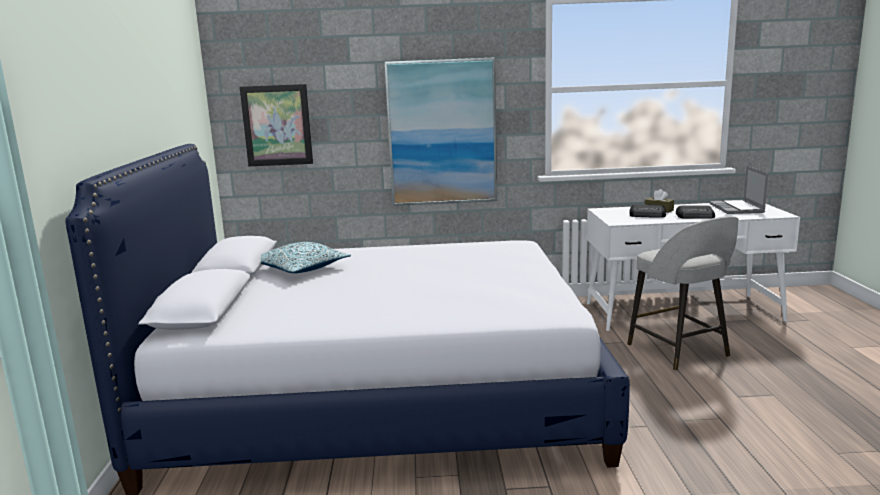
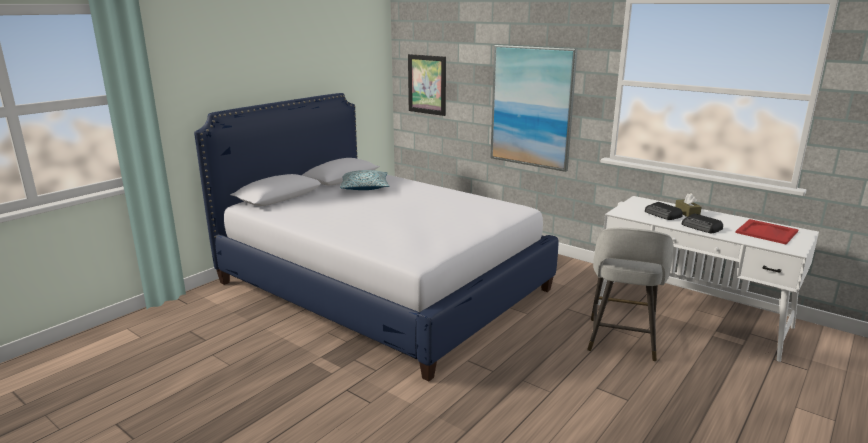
camera: 40 degrees right, 5 degrees up
(737, 208) = (767, 232): laptop -> red tray

